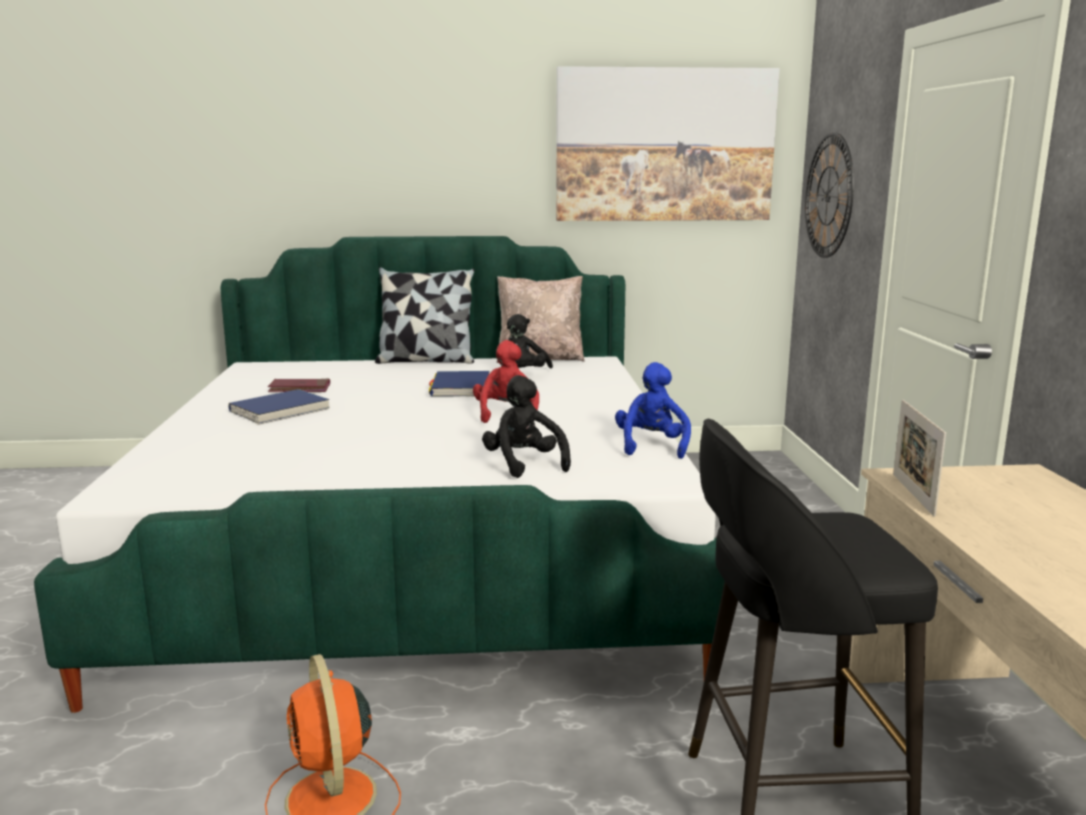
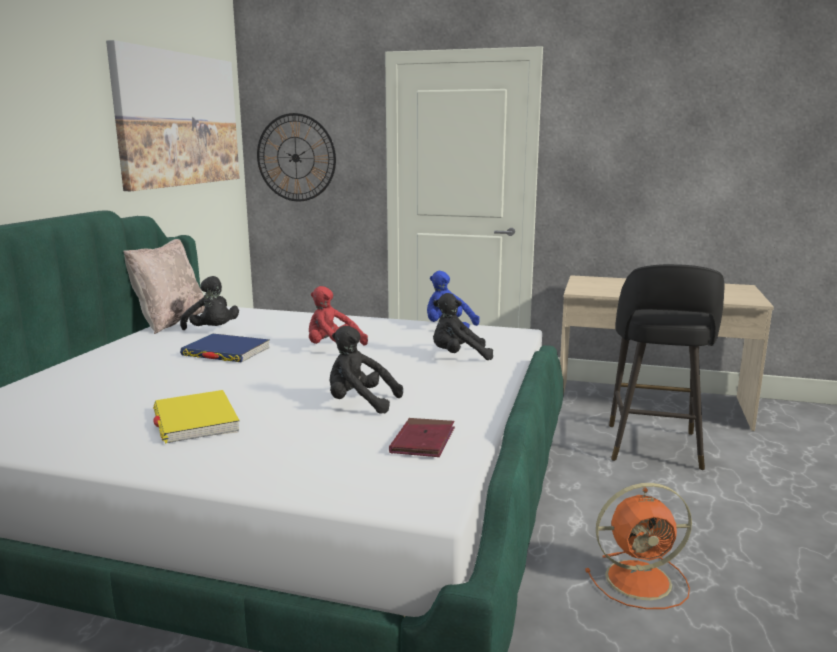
camera: 70 degrees left, 0 degrees up
(279, 411) = (196, 421): blue book -> yellow book
(299, 389) = (113, 409): red book -> red book (423, 441)
(340, 447) = (359, 403): none -> black plush toy
(426, 360) = (93, 353): pillow -> none
(913, 494) = (604, 294): picture frame -> none

